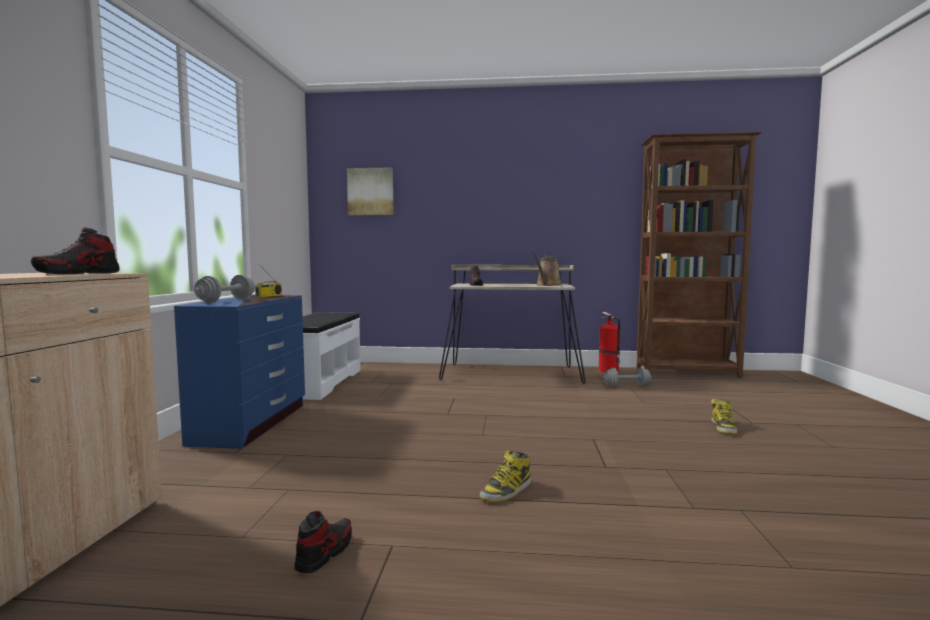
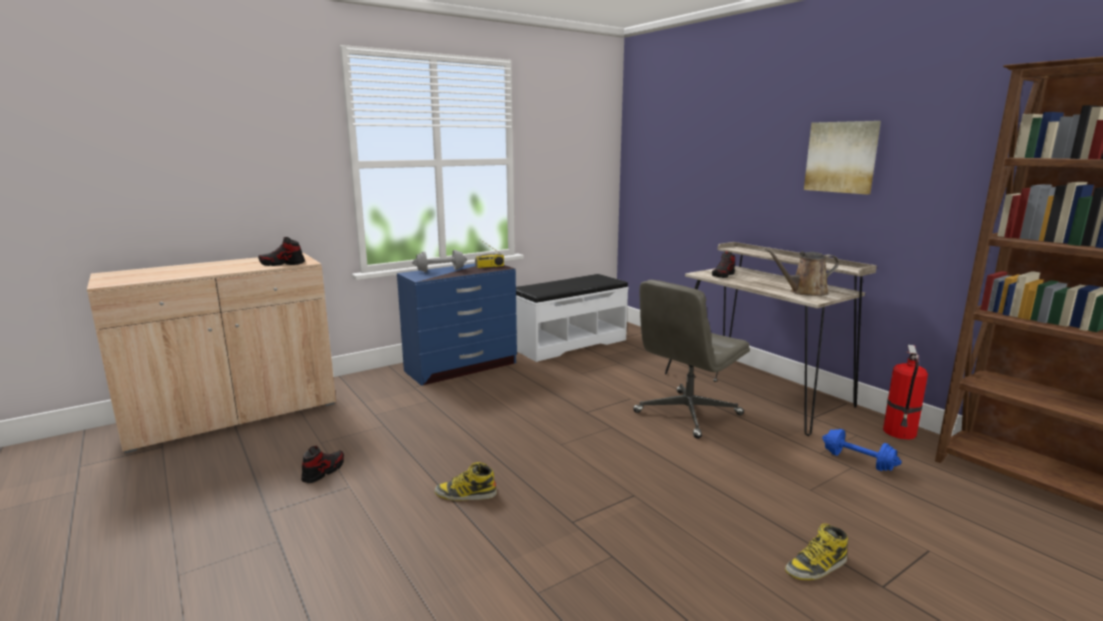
camera: 50 degrees right, 10 degrees up
(325, 553) = (323, 471): shoe -> shoe turned 45 degrees counterclockwise
(370, 191) = (668, 147): picture -> picture (841, 157)
(508, 394) = (687, 414): none -> grey office chair
(627, 386) = (858, 461): grey dumbbell -> blue dumbbell

